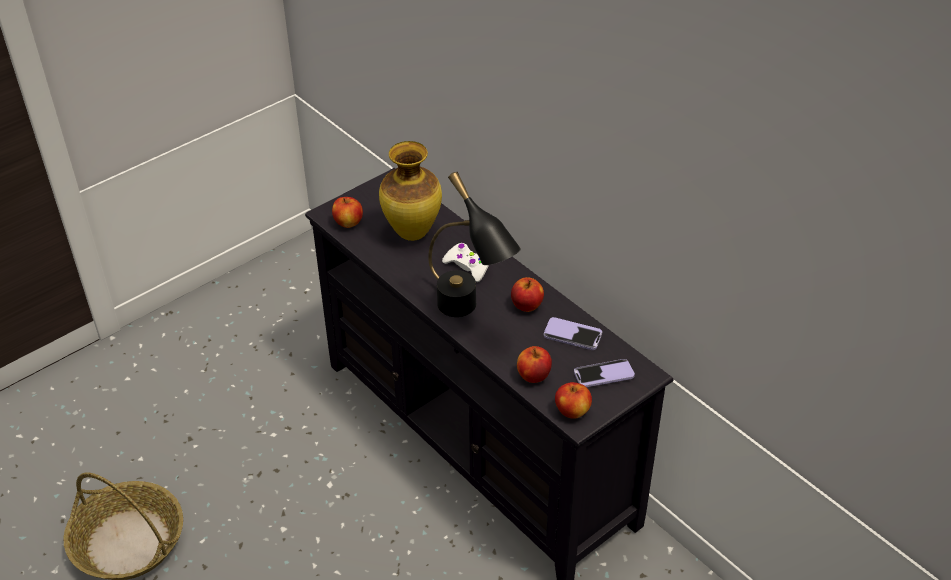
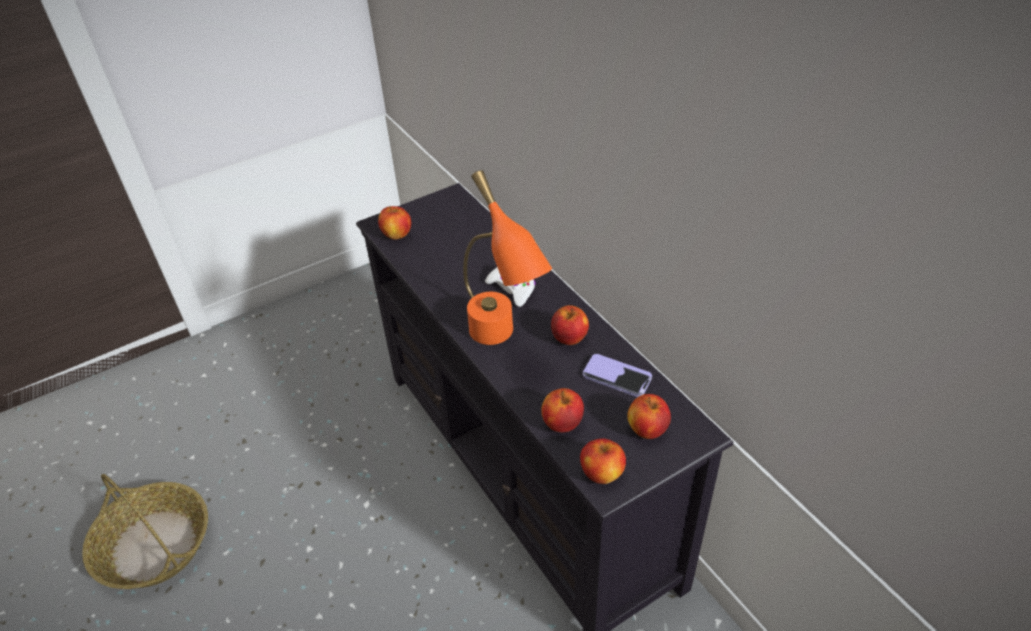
camera: 10 degrees right, 0 degrees up
(413, 233) = (461, 250): vase -> none
(469, 314) = (502, 342): black table lamp -> orange table lamp
(603, 375) = (647, 429): phone -> apple

